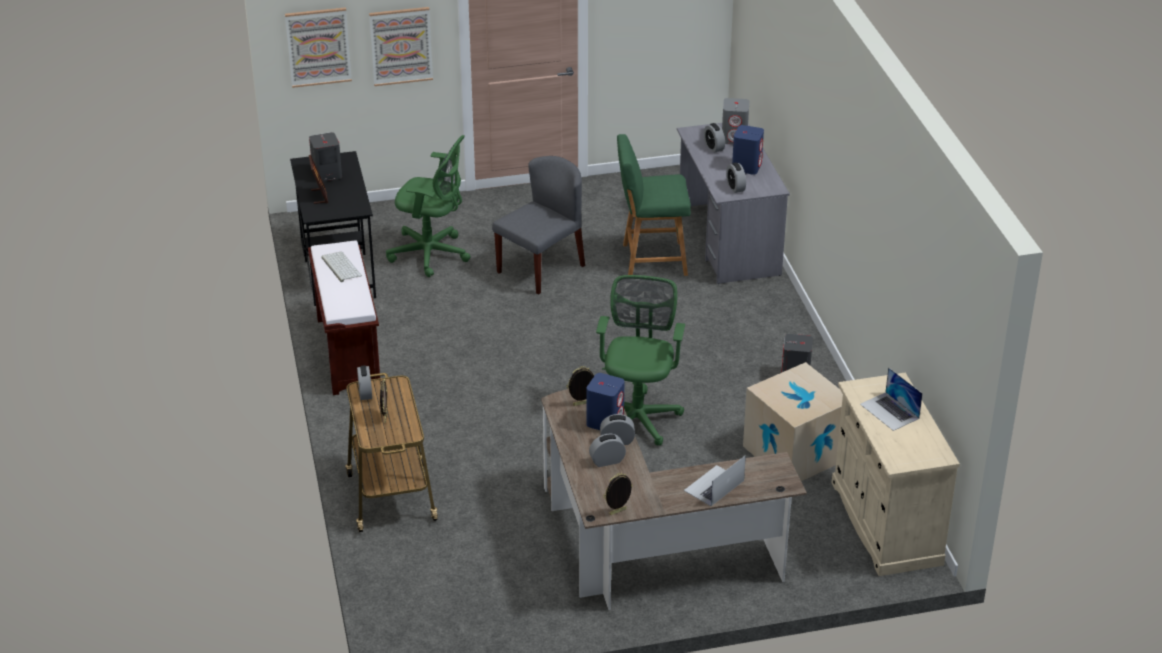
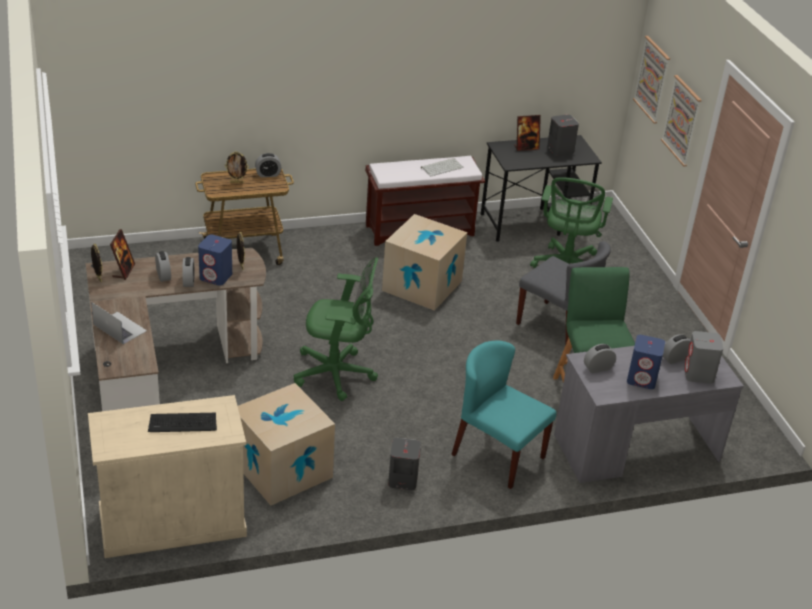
camera: 85 degrees right, 0 degrees up
(468, 355) = (422, 286): none -> cardboard box
(600, 493) = (123, 271): none -> picture frame
(751, 318) = (497, 455): none -> turquoise chair
(889, 411) = (182, 423): laptop -> keyboard

